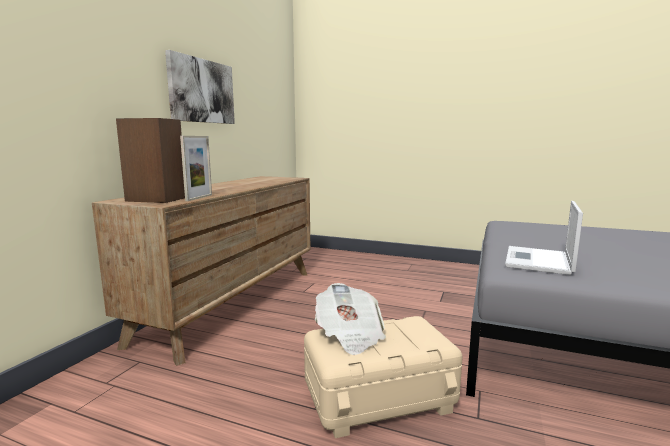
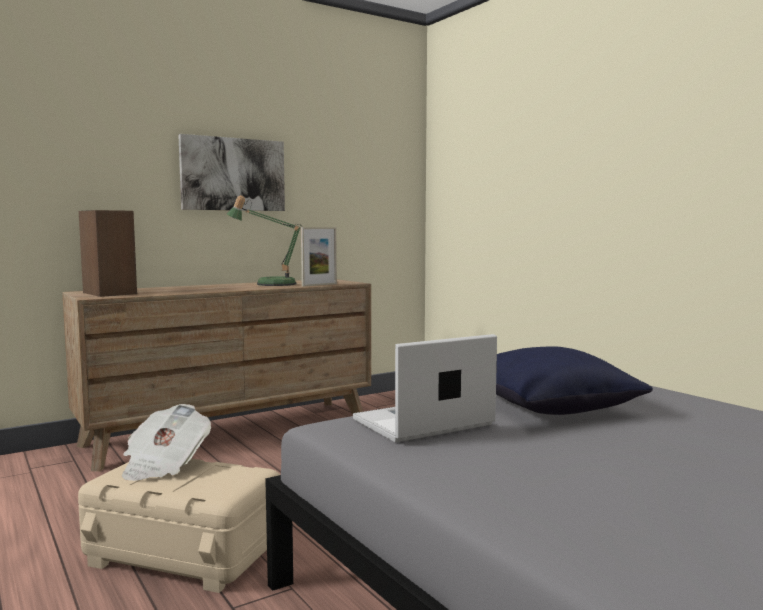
camera: 35 degrees right, 5 degrees down
(199, 198) = (145, 295): picture frame -> picture frame (319, 285)
(245, 182) = (269, 284): none -> table lamp
(547, 241) = (550, 407): none -> blue pillow

